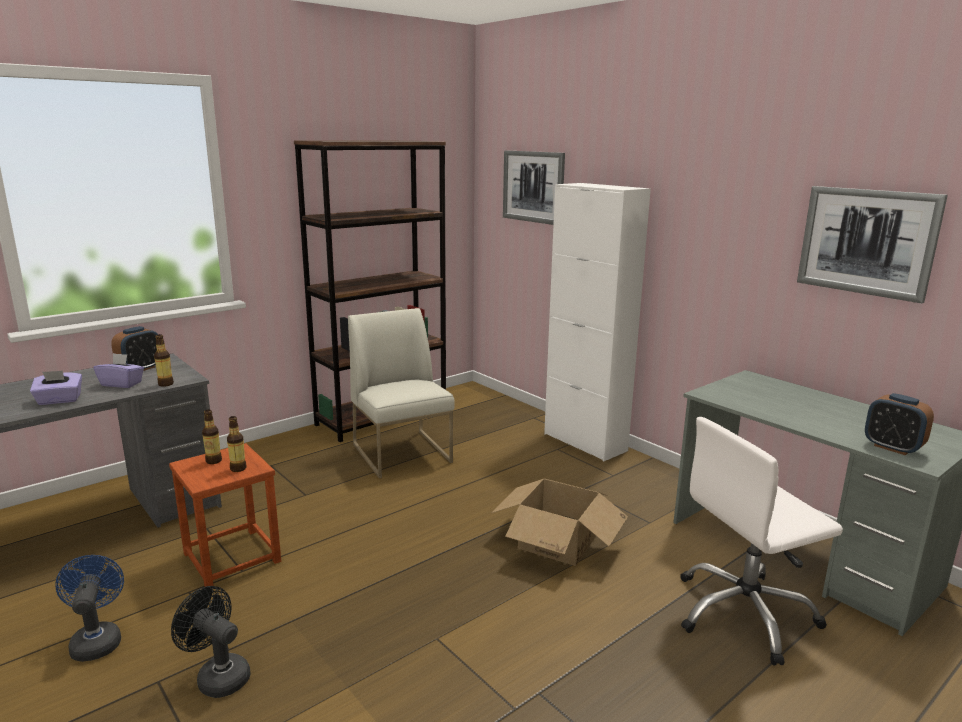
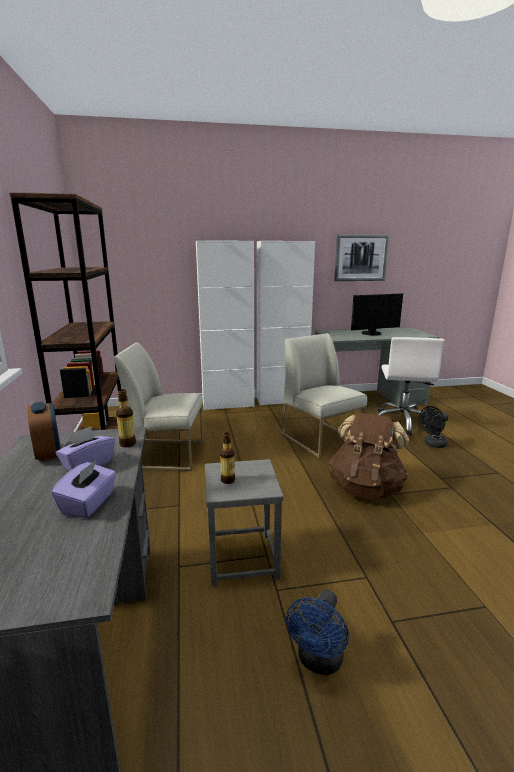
camera: 60 degrees left, 0 degrees up
(97, 640) = (318, 661): blue fan -> blue fan turned 75 degrees counterclockwise
(218, 676) = (396, 586): black fan -> black fan (432, 444)
(232, 558) = (243, 558): brown stool -> grey stool
(238, 468) = (254, 471): bottle -> none
(436, 612) = (365, 488): none -> brown backpack
(533, 186) = (144, 247): picture -> none
(558, 541) = (321, 439): cardboard box -> white chair
(662, 474) = (282, 400): none -> white cabinet
(814, 412) = (372, 334): none -> monitor
(892, 447) = (413, 335): alarm clock -> none

